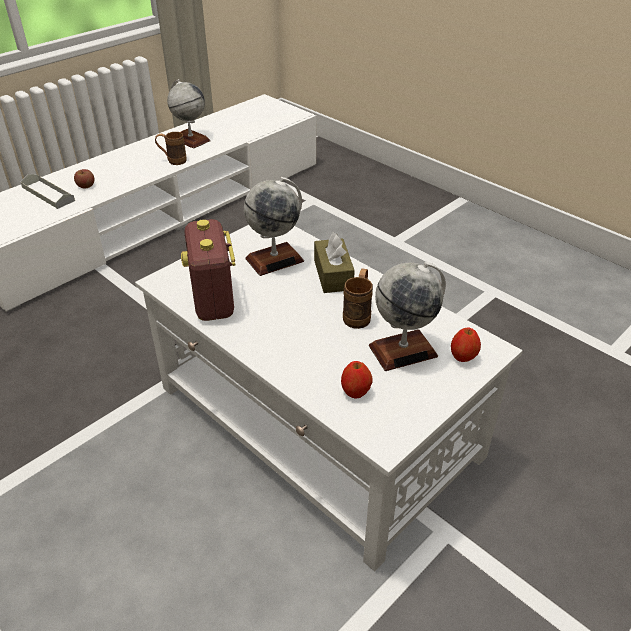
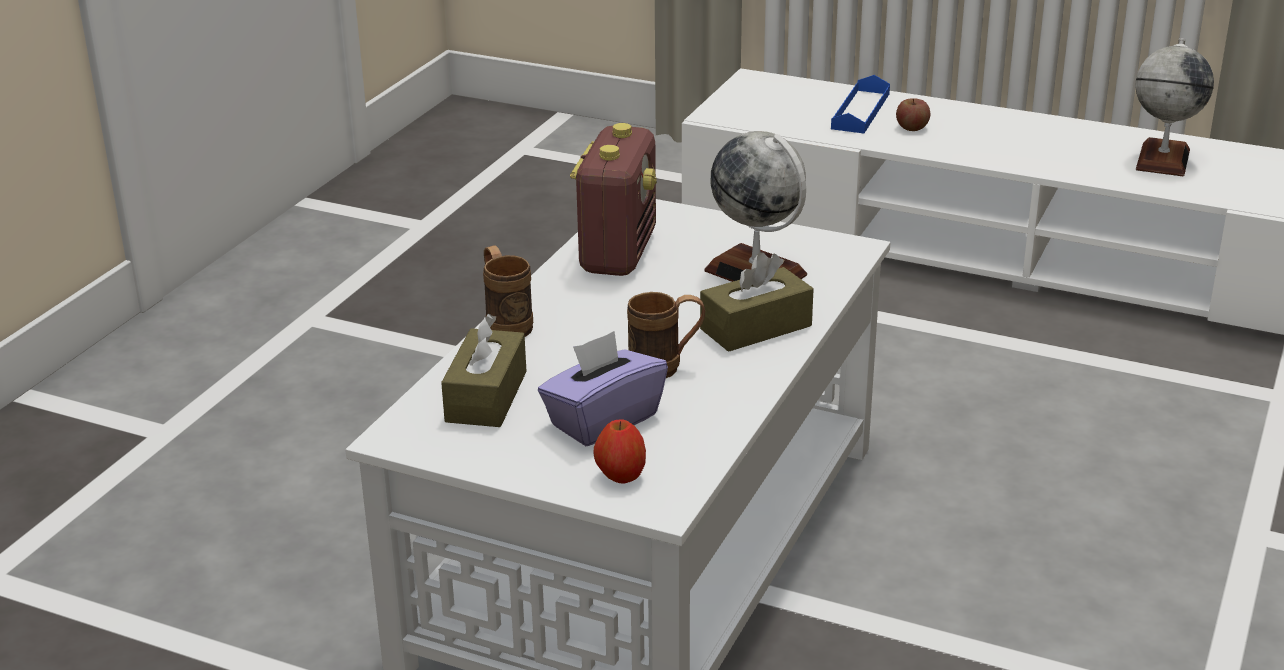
camera: 70 degrees right, 10 degrees down
(48, 194) = (860, 111): grey tray -> blue tray
(172, 161) = (1069, 166): brown mug -> brown mug (505, 323)
(213, 300) = (617, 252): radio -> radio turned 135 degrees clockwise
(355, 392) = (486, 396): apple -> brown tissue box
(403, 350) = (603, 420): globe -> purple tissue box

